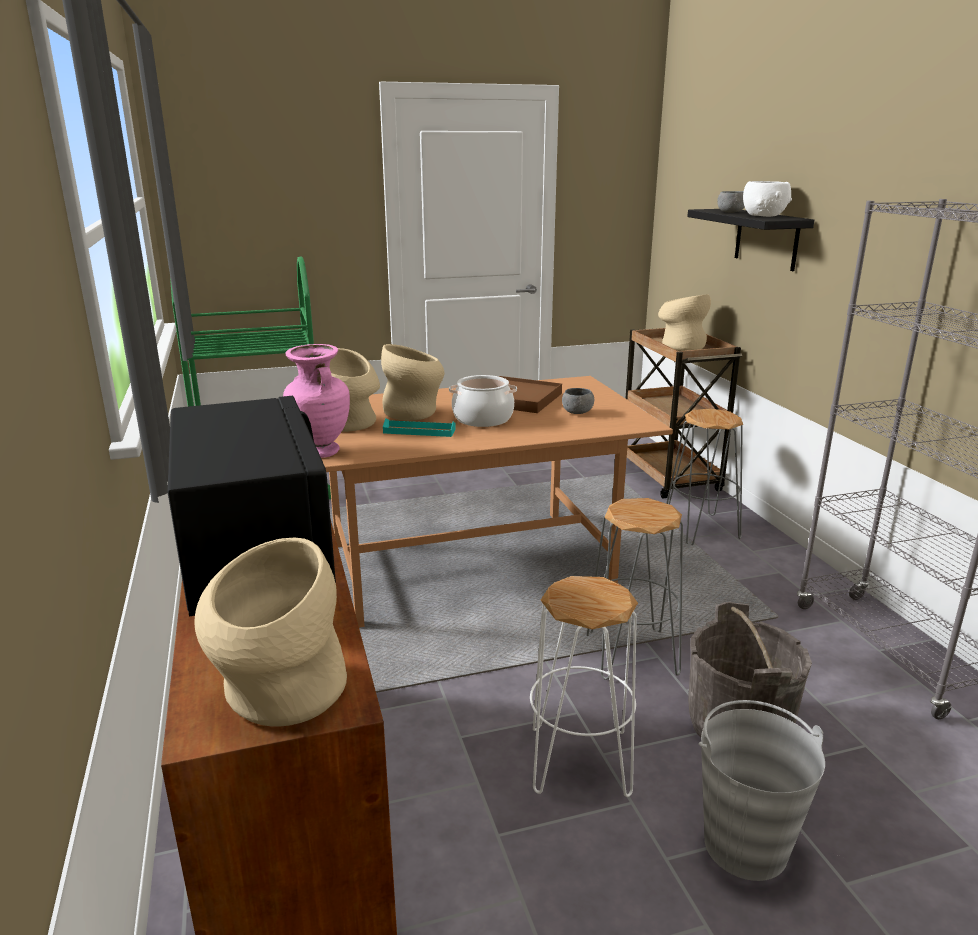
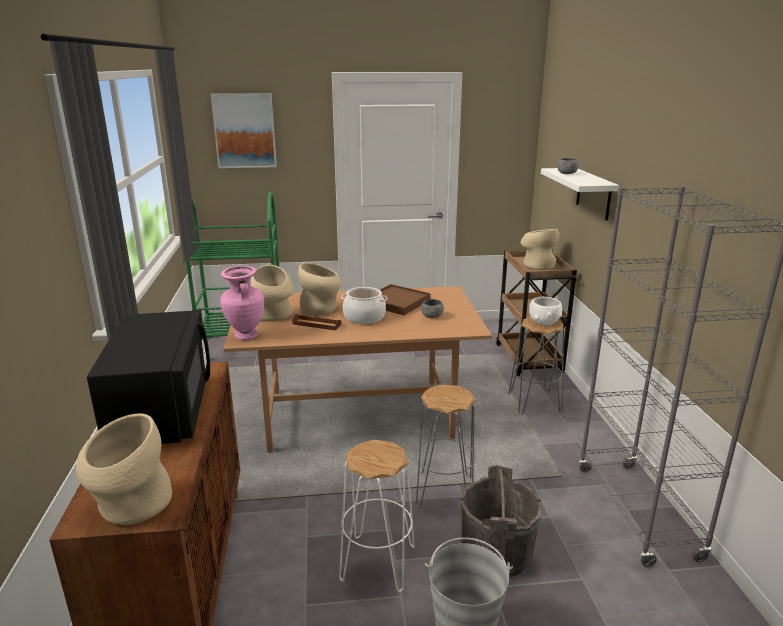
camera: 10 degrees right, 0 degrees up
(253, 168) = (244, 131): none -> picture
(419, 431) = (317, 324): turquoise tray -> brown tray
(764, 215) = (587, 179): white bowl -> white bowl (544, 322)
(766, 239) = (593, 194): black shelf -> white shelf

